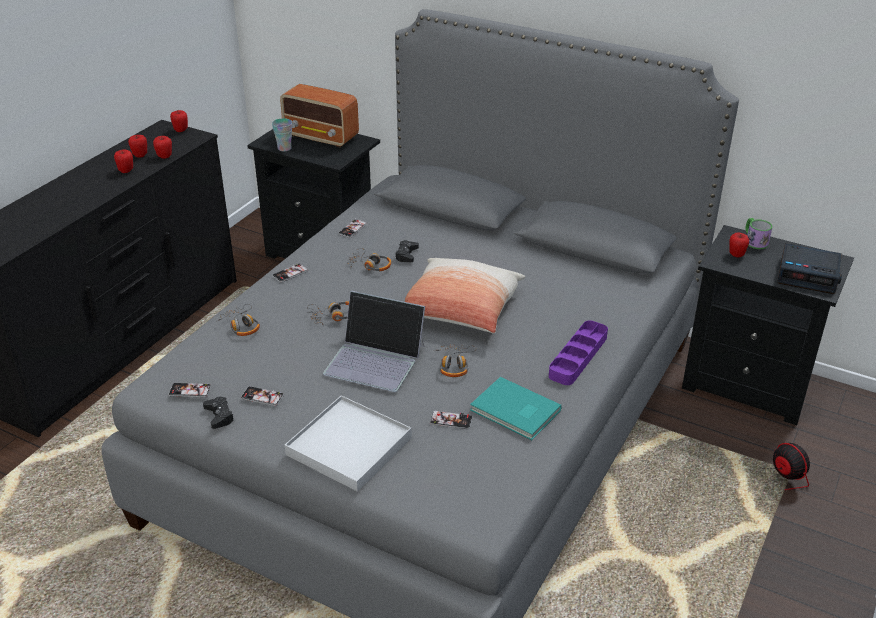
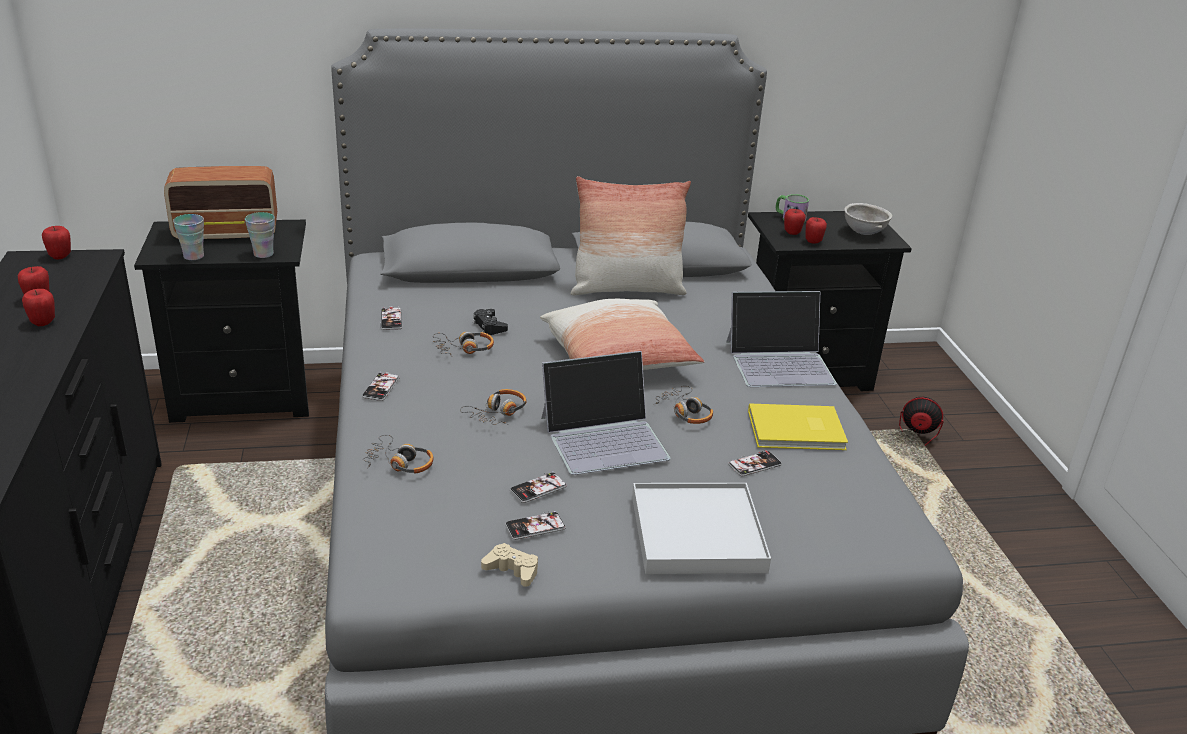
camera: 40 degrees left, 5 degrees down
(165, 157) = (81, 291): apple -> apple (813, 242)
(190, 391) = (437, 559): phone -> phone (538, 488)
(219, 416) = (512, 570): black game controller -> beige game controller
(324, 158) = (263, 254): none -> cup
(515, 412) = (798, 431): turquoise book -> yellow book
(539, 259) = (627, 289): none -> pillow
(578, 356) = (780, 362): purple tray -> laptop
(808, 275) = (864, 233): alarm clock -> grey bowl

